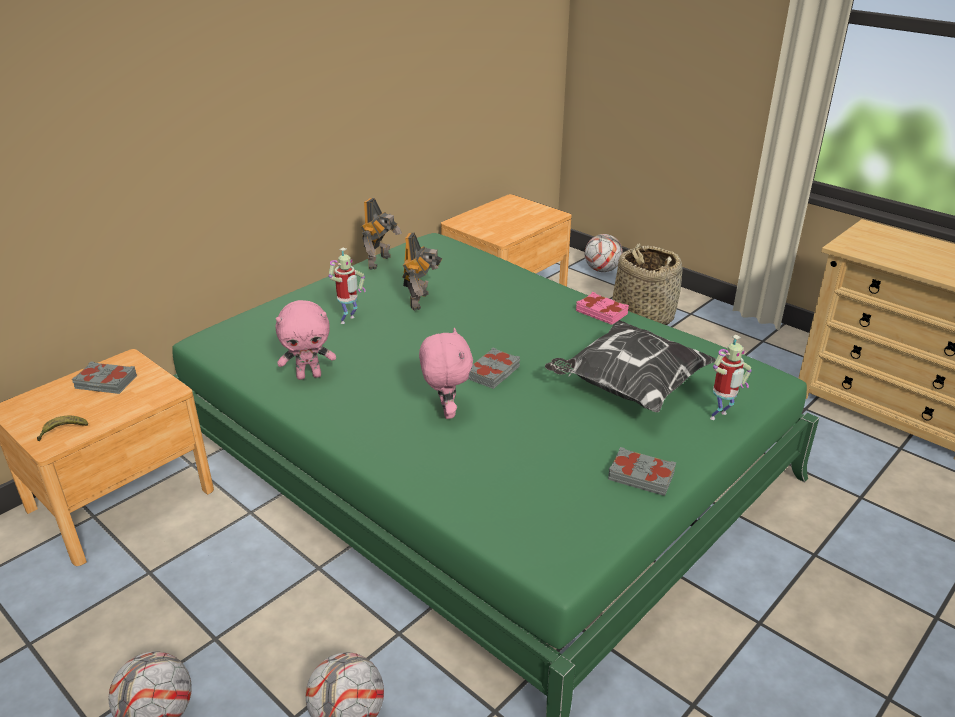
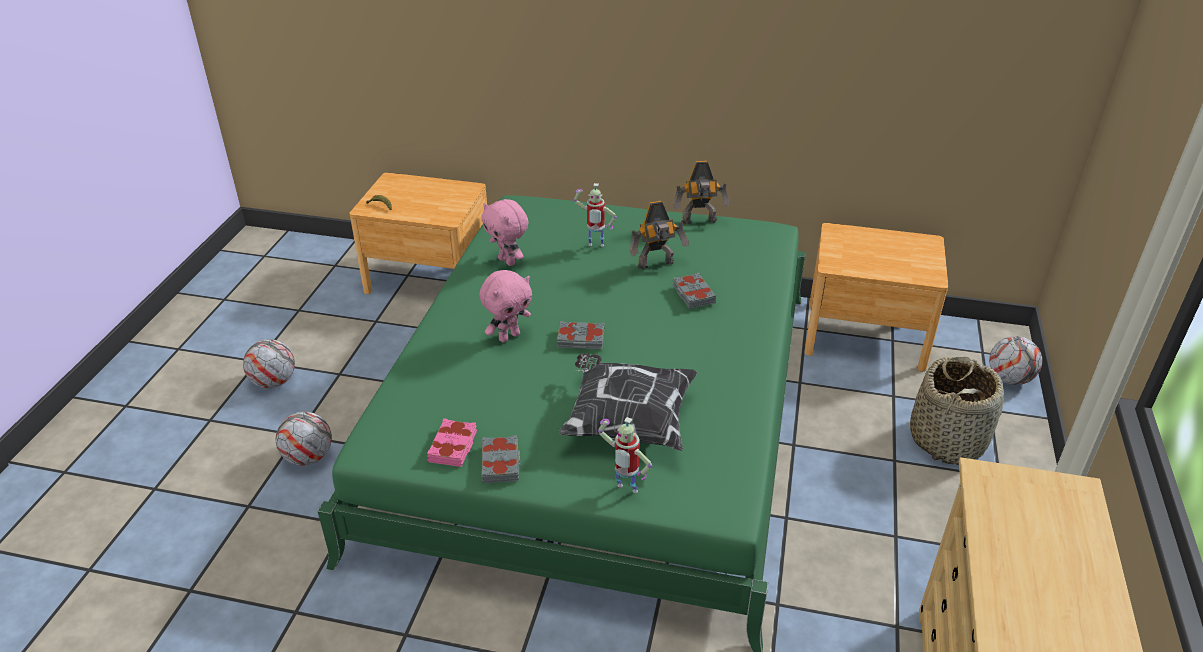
camera: 60 degrees right, 5 degrees up
(105, 383) = (439, 194): grey book -> grey book (693, 295)
(602, 312) = (748, 368): pink book -> pink book (453, 447)

